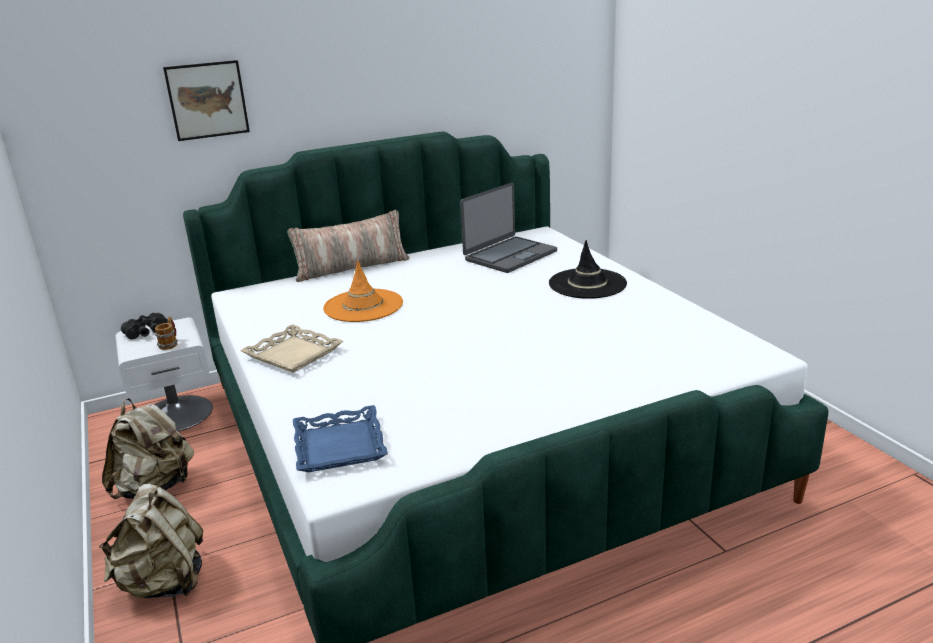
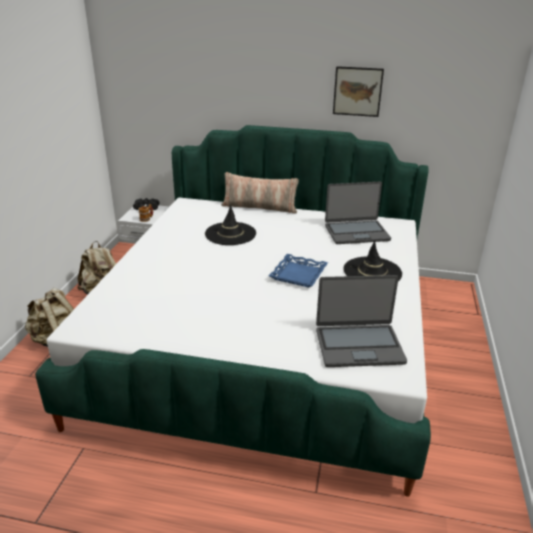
camera: 35 degrees right, 5 degrees up
(207, 100) = (200, 82): picture -> picture (357, 91)
(294, 354) = (160, 248): beige tray -> none
(338, 446) = (106, 308): blue tray -> blue tray (298, 274)
(363, 306) = (230, 234): orange hat -> black hat
(686, 350) = (359, 345): none -> laptop

